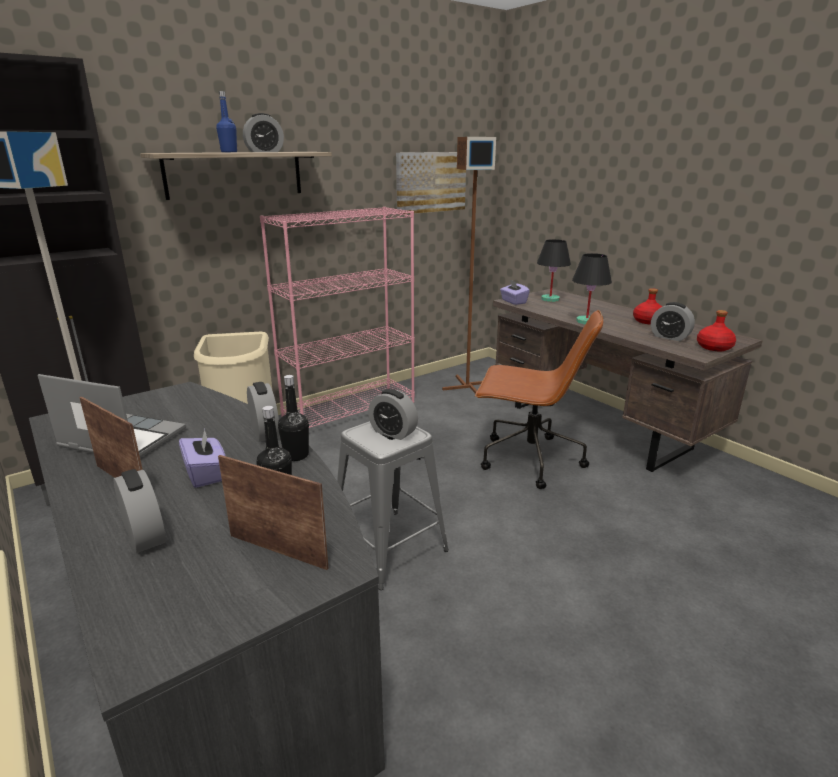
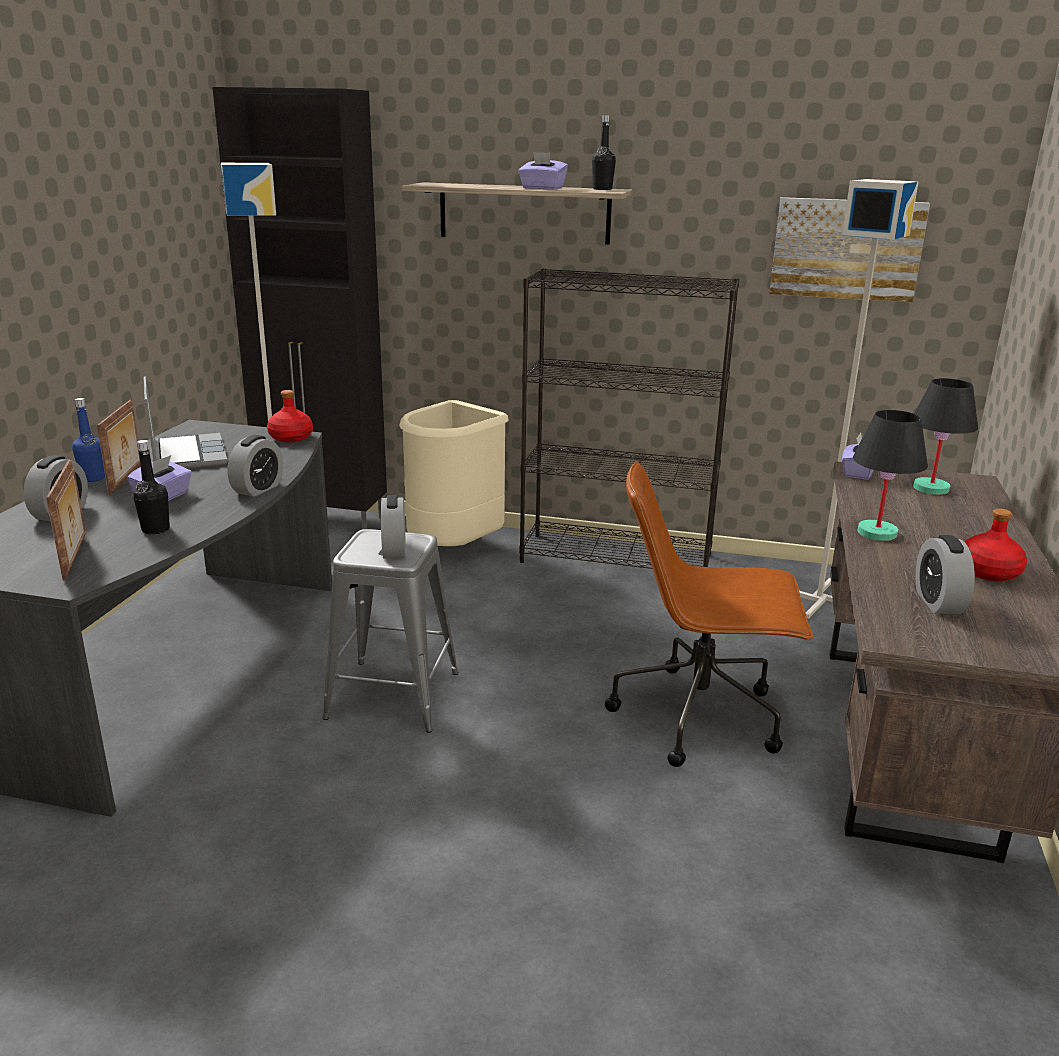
camera: 50 degrees right, 0 degrees up
(229, 152) = (505, 186): blue bottle -> blue bottle (93, 478)
(264, 152) = (542, 188): alarm clock -> purple tissue box
(296, 455) = (228, 513): black bottle -> black bottle (602, 189)
(350, 409) = (617, 558): pink bookcase -> black bookcase
(466, 386) = (818, 598): brown floor lamp -> grey floor lamp
(528, 460) = (700, 716): brown office chair -> brown office chair turned 120 degrees clockwise
(714, 347) = (964, 645): red bottle -> red bottle (291, 437)

